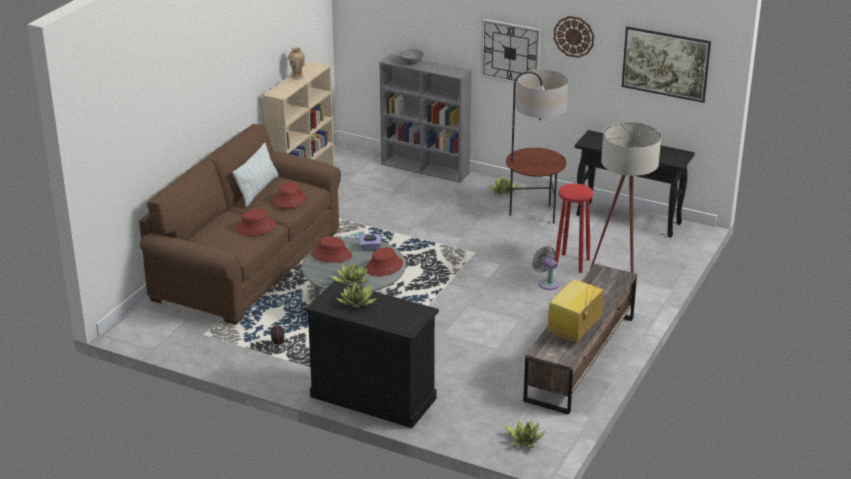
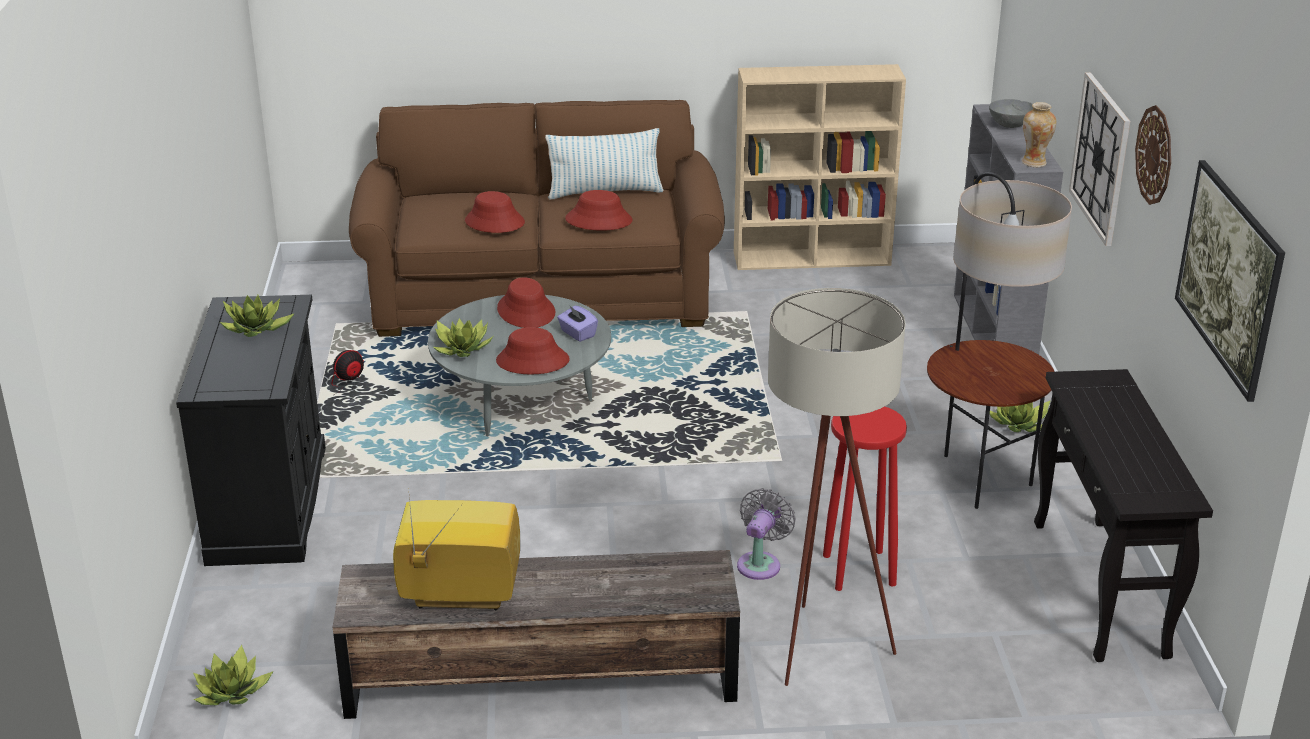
camera: 60 degrees right, 0 degrees up
(297, 77) = (829, 71): vase -> vase (1034, 163)

